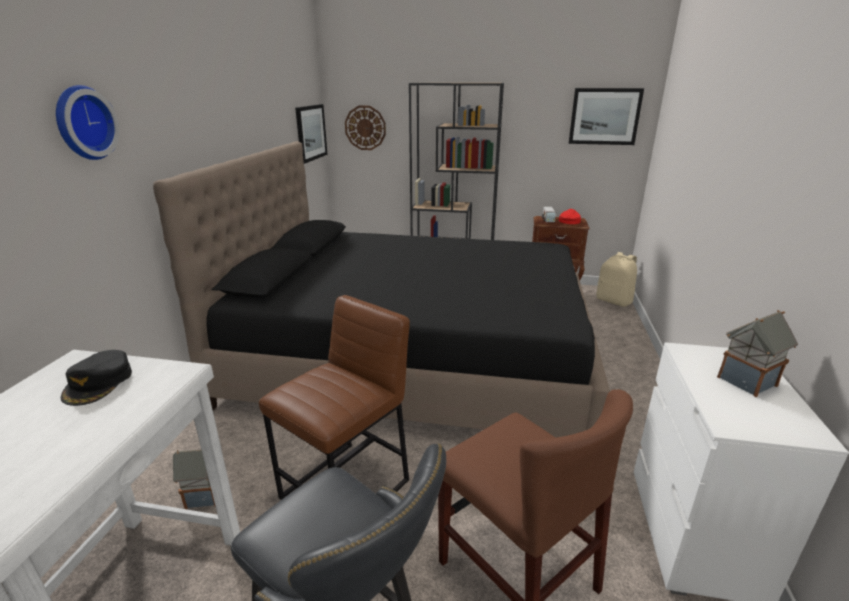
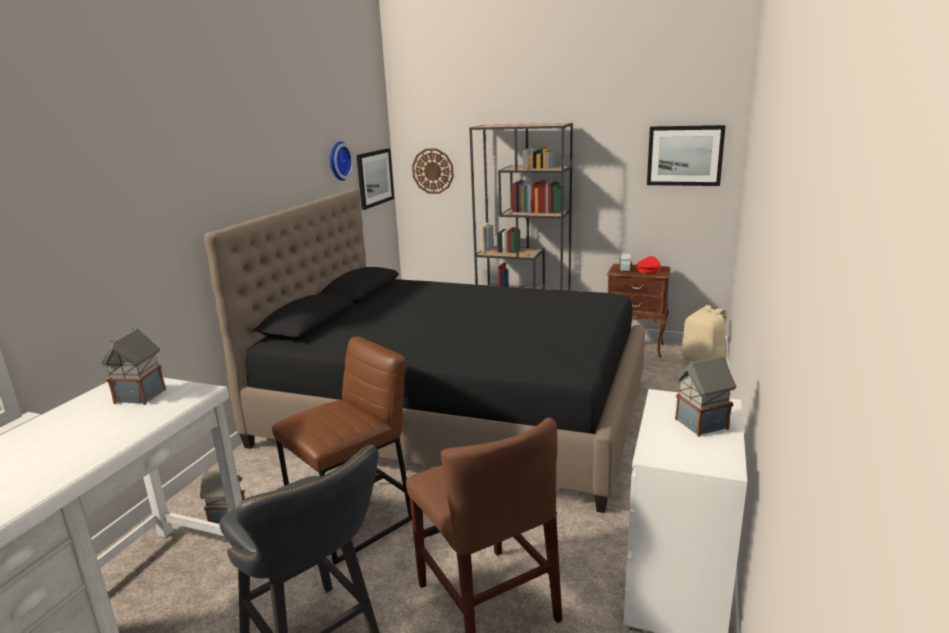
camera: 10 degrees right, 5 degrees down
(82, 123) = (149, 188): wall clock -> wall clock (338, 161)
(99, 383) = (140, 396): black cap -> toy house

